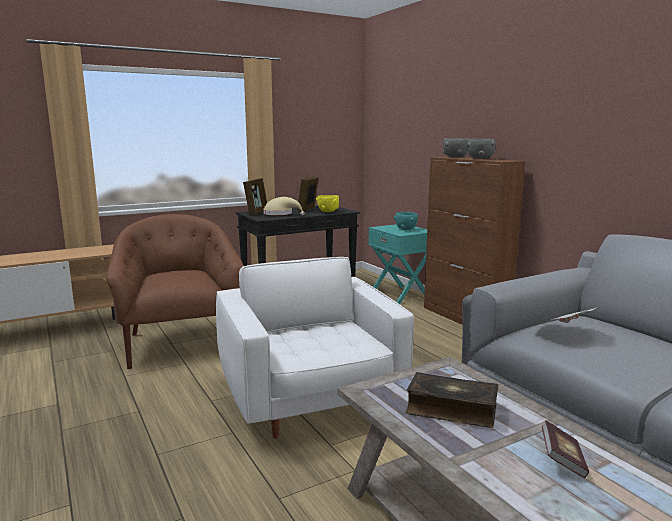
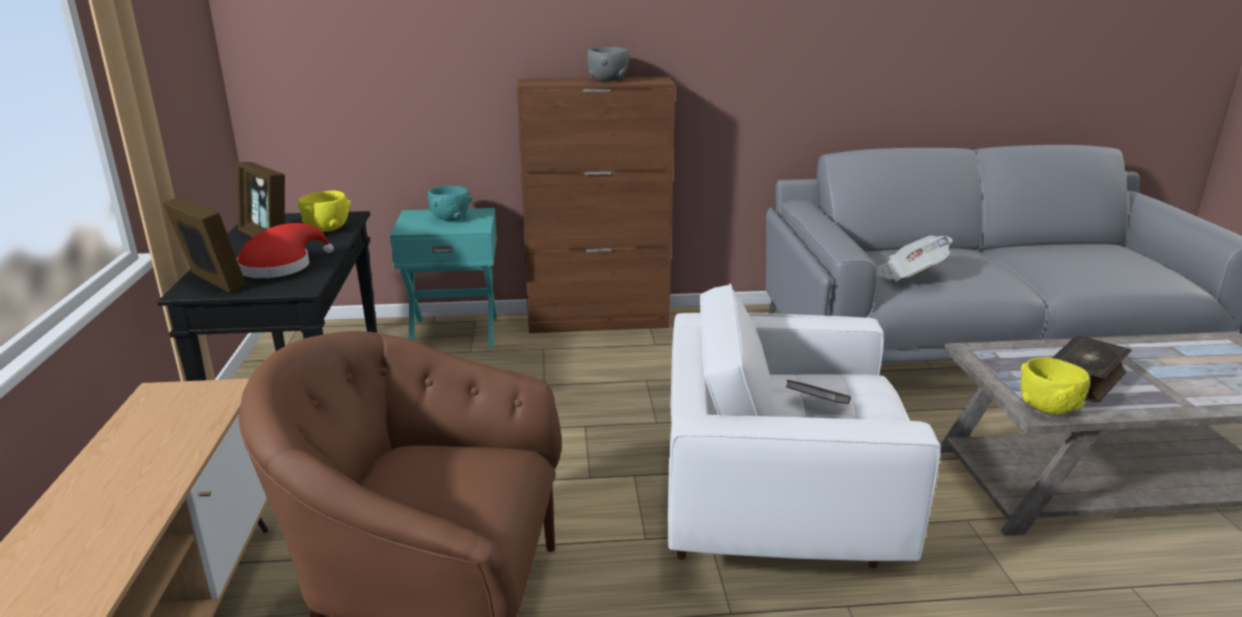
camera: 65 degrees left, 10 degrees up
(280, 214) = (281, 266): beige hat -> red hat
(374, 394) = (1048, 408): none -> yellow bowl
(455, 157) = (552, 81): grey bowl -> none
(562, 460) = (1174, 362): book -> book (816, 403)

